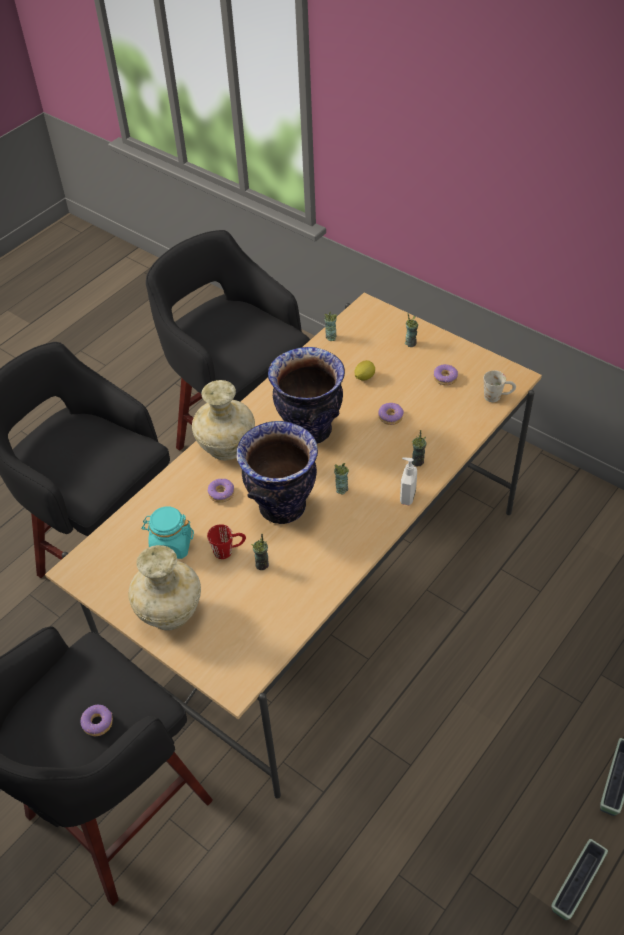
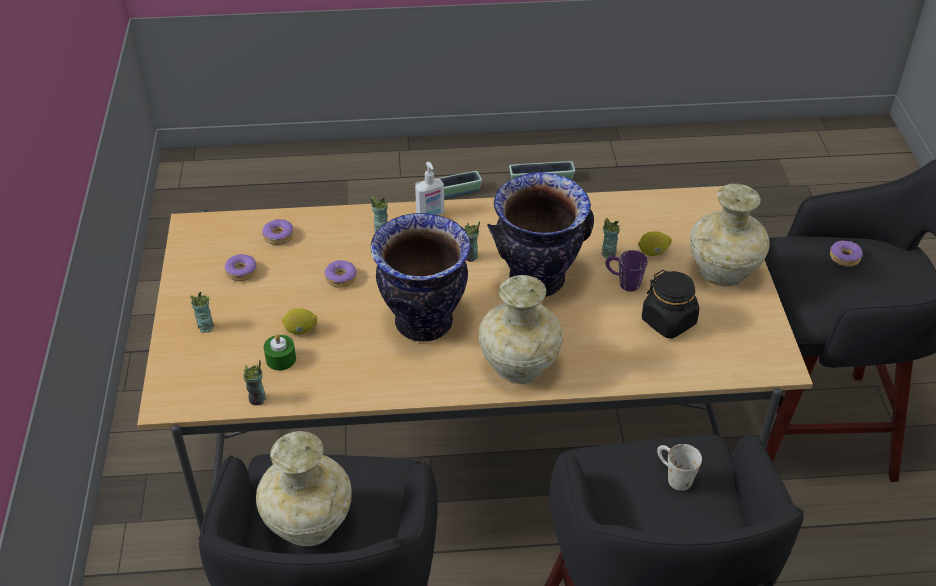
camera: 135 degrees left, 5 degrees down
(171, 545) = (669, 321): turquoise jar -> black jar
(221, 493) = (574, 330): donut -> donut (278, 236)
(229, 550) = (623, 282): red mug -> purple mug
(234, 590) = (653, 252): none -> lemon
(236, 325) = (309, 526): none -> beige vase
(350, 359) = (281, 359): none -> green candle
(497, 396) = (235, 225): white mug -> white mug (673, 476)

